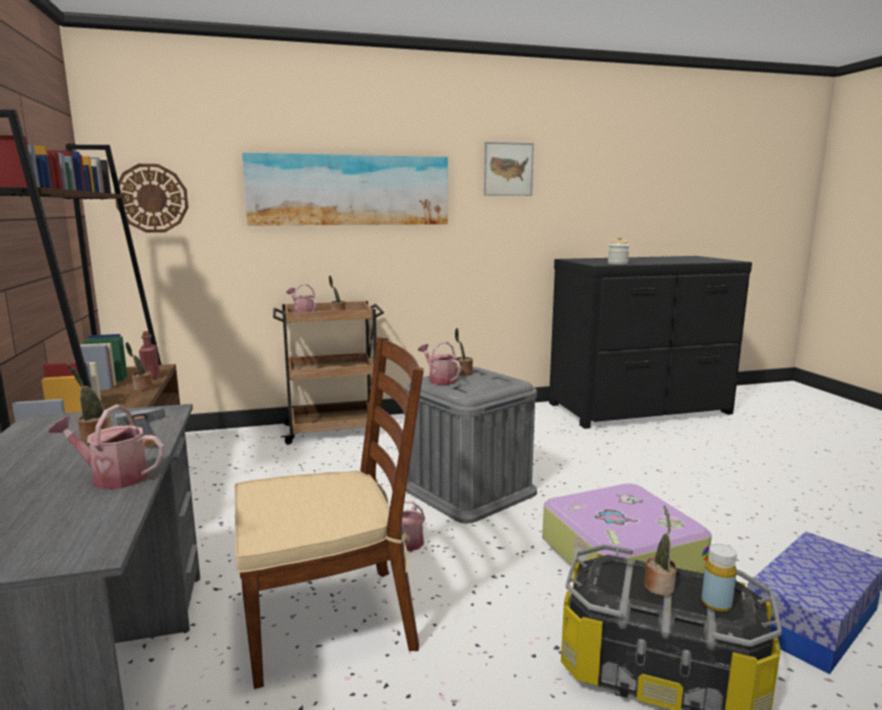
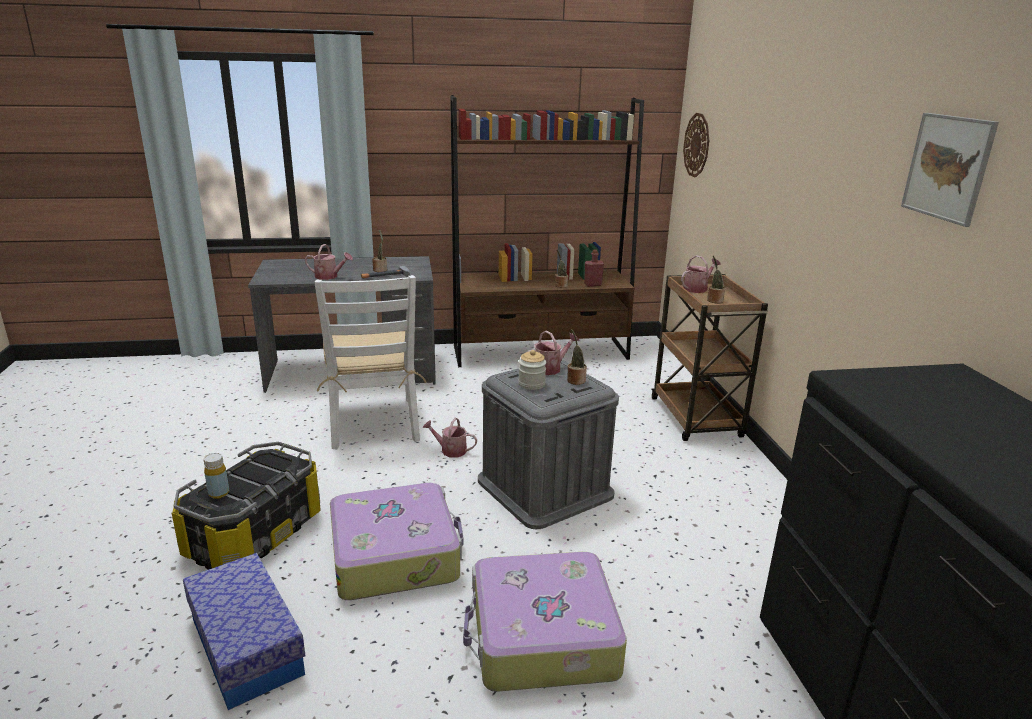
camera: 95 degrees right, 10 degrees up
(113, 477) = (329, 276): watering can -> watering can turned 90 degrees clockwise
(331, 621) = (374, 423): brown chair -> white chair
(349, 190) = (788, 163): picture -> none
(617, 263) = (874, 398): jar -> jar (531, 384)
(658, 485) = (541, 637): none -> suitcase
(659, 585) = (254, 477): potted plant -> none

